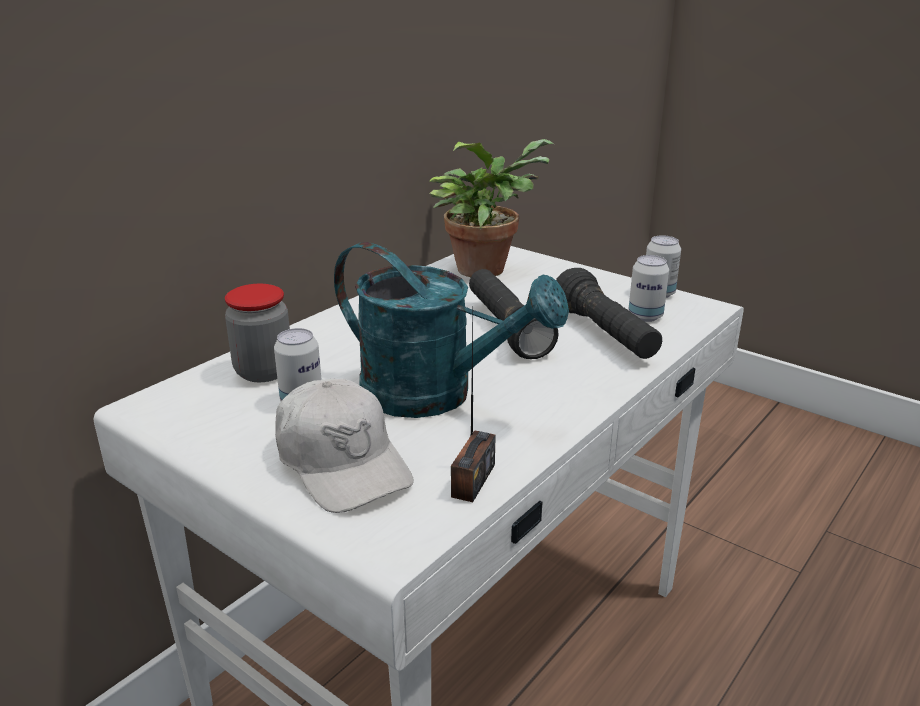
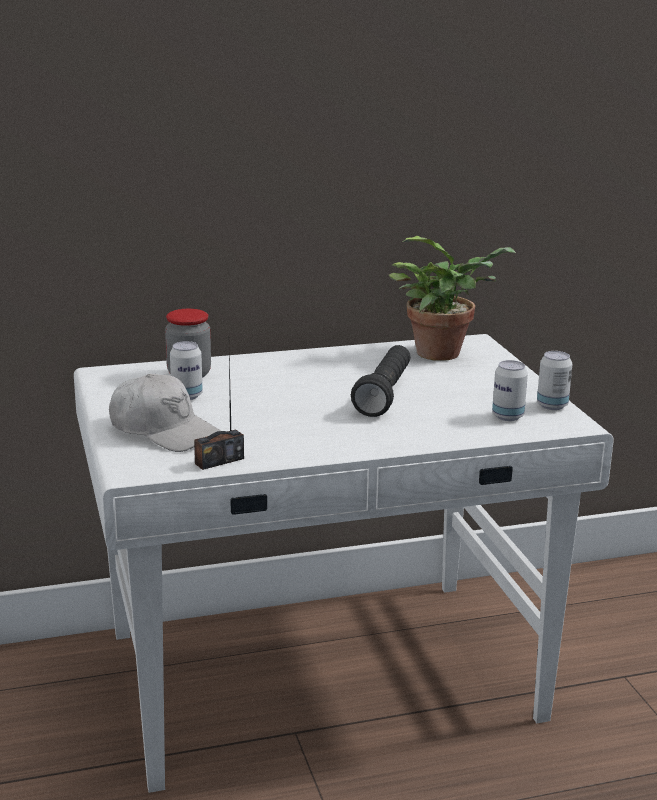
camera: 35 degrees right, 5 degrees down
(342, 462) = (163, 430): white cap -> white cap turned 60 degrees counterclockwise
(435, 395) = (269, 416): turquoise watering can -> none
(605, 335) = (451, 418): black flashlight -> none

